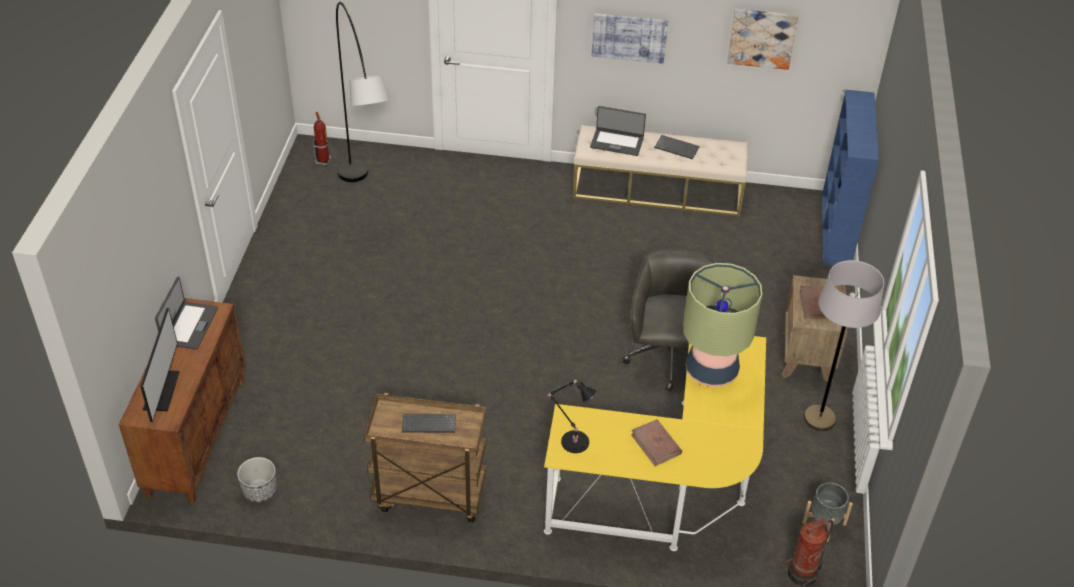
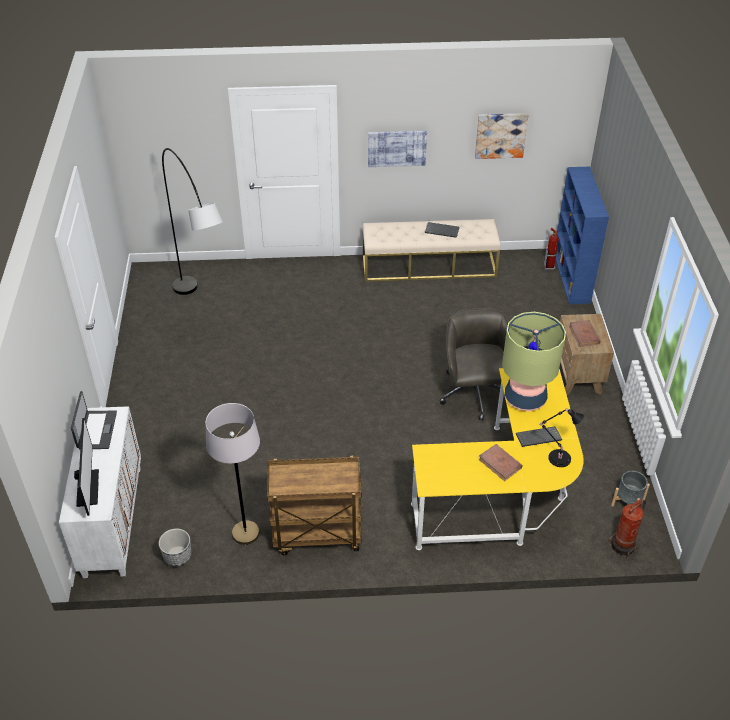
camera: 10 degrees left, 0 degrees up
(196, 435) = (112, 520): brown cabinet -> white cabinet
(323, 161) = (158, 280): fire extinguisher -> fire extinguisher (549, 266)
(428, 425) = (315, 479): keyboard -> keyboard (538, 438)
(572, 441) = (434, 472): black table lamp -> black table lamp (557, 458)
(617, 142) = (395, 232): laptop -> none
(819, 419) = (601, 423): grey floor lamp -> grey floor lamp (245, 533)

